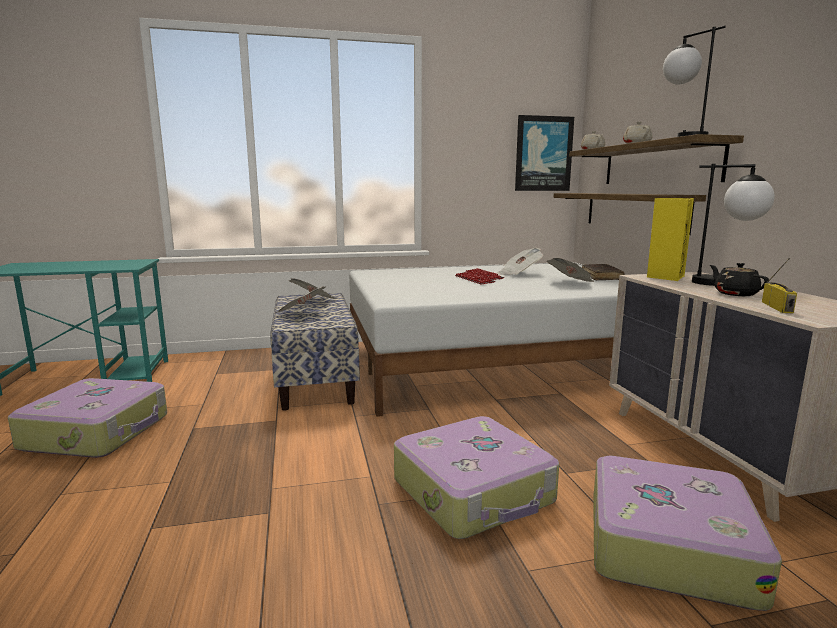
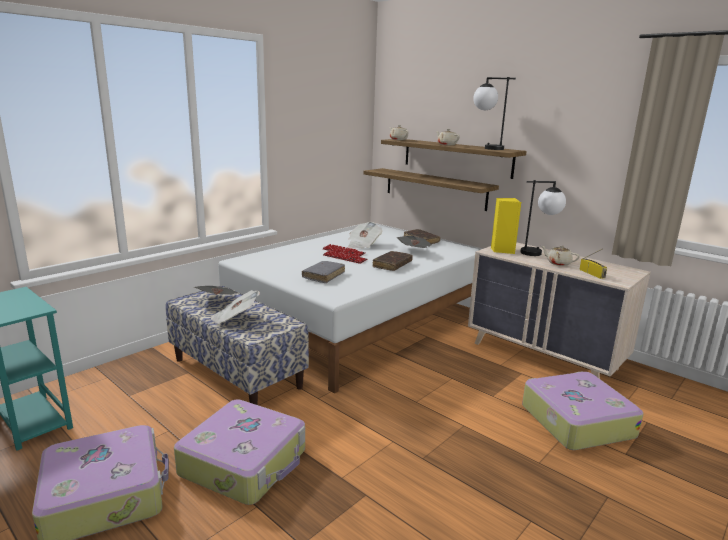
camera: 35 degrees left, 5 degrees up
(419, 288) = (323, 276): none -> grey book
(474, 492) = (463, 427): suitcase -> suitcase (245, 462)
(516, 289) = (392, 265): none -> brown book
(543, 154) = (351, 137): picture -> none
(735, 294) = (558, 263): black teapot -> beige teapot

